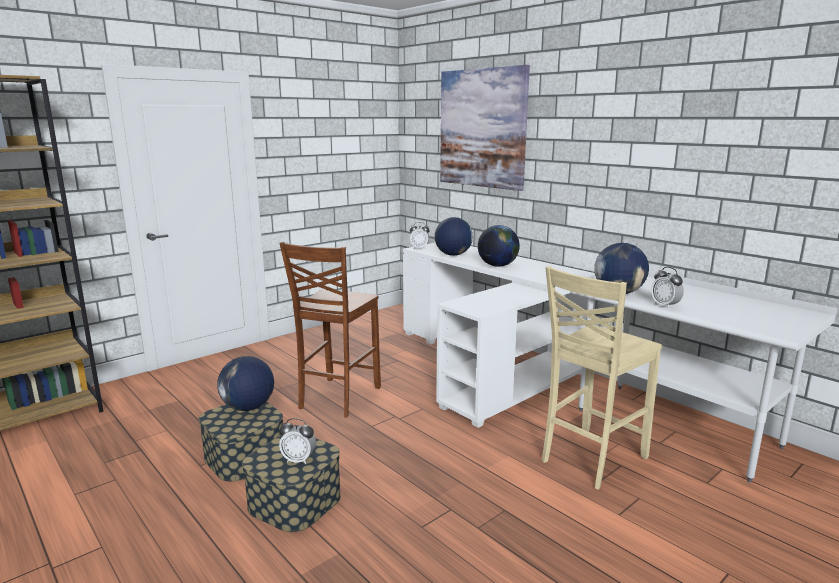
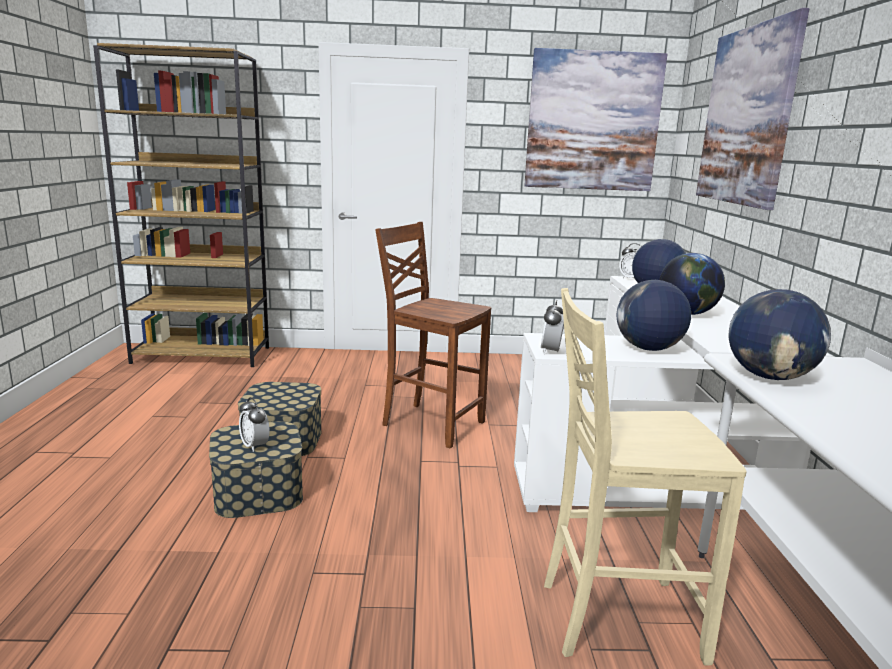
camera: 40 degrees right, 0 degrees up
(248, 408) = (298, 391): globe -> globe (648, 349)
(337, 398) = (431, 423): brown chair -> brown chair turned 60 degrees clockwise
(347, 130) = (593, 121): none -> picture
(665, 306) = (811, 412): alarm clock -> alarm clock (551, 351)

